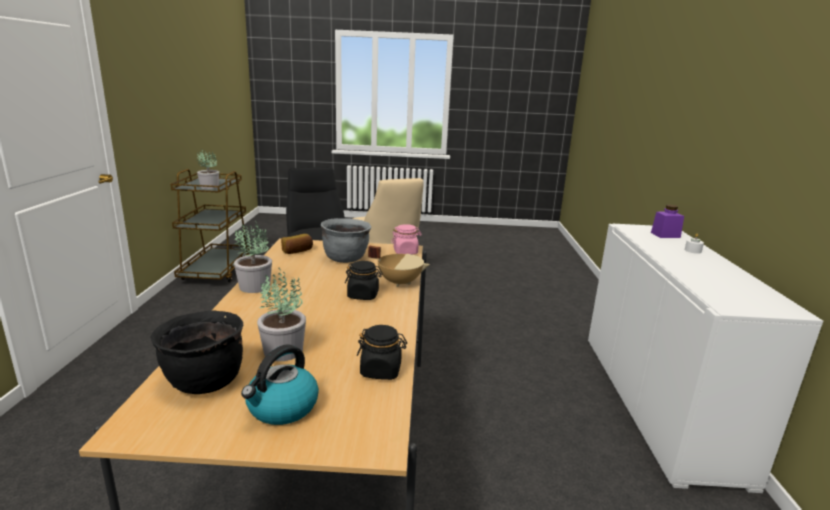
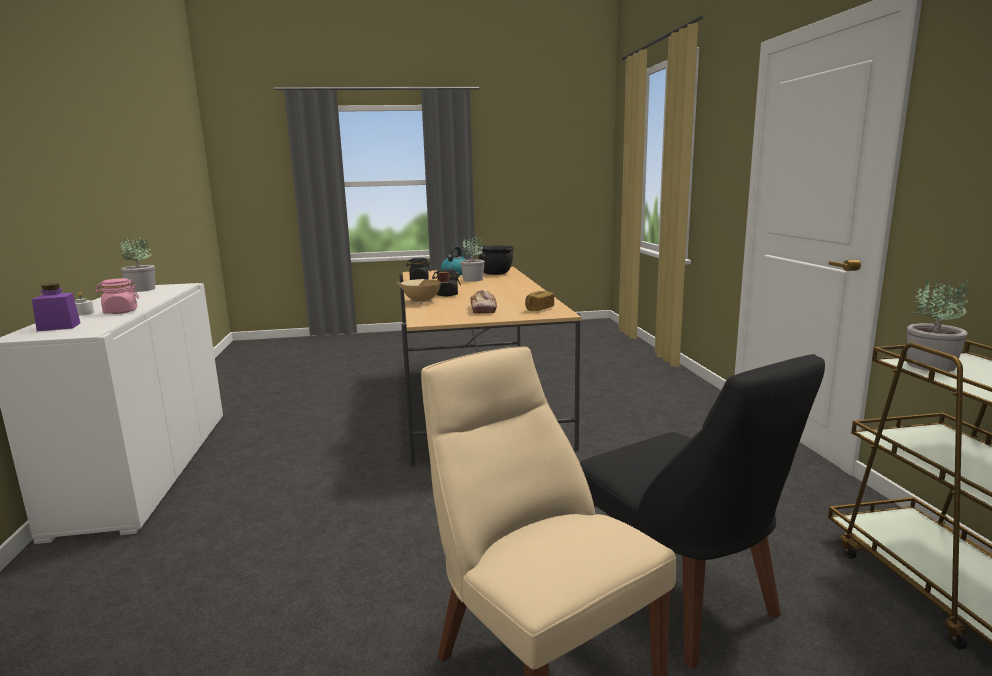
camera: 170 degrees right, 5 degrees down
(254, 286) = (531, 291): potted plant -> potted plant (142, 289)
(346, 258) = (483, 309): grey cooking pot -> bread
(405, 252) = (425, 319): pink jar -> pink jar (120, 312)

